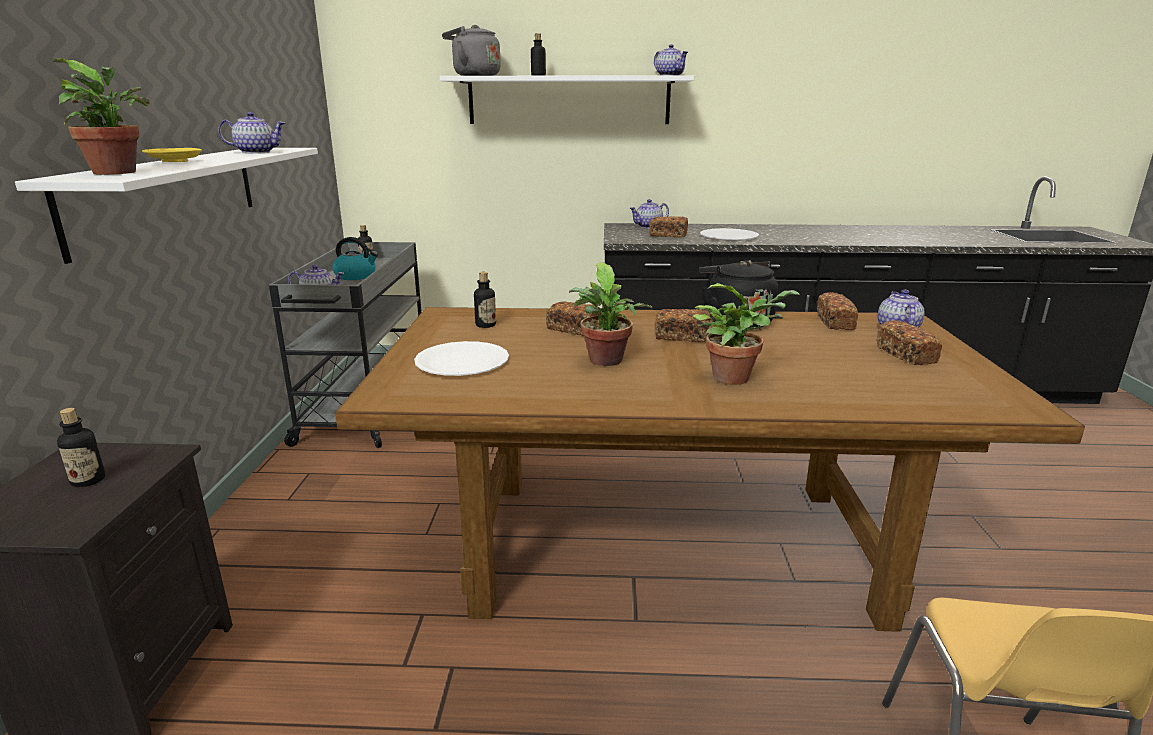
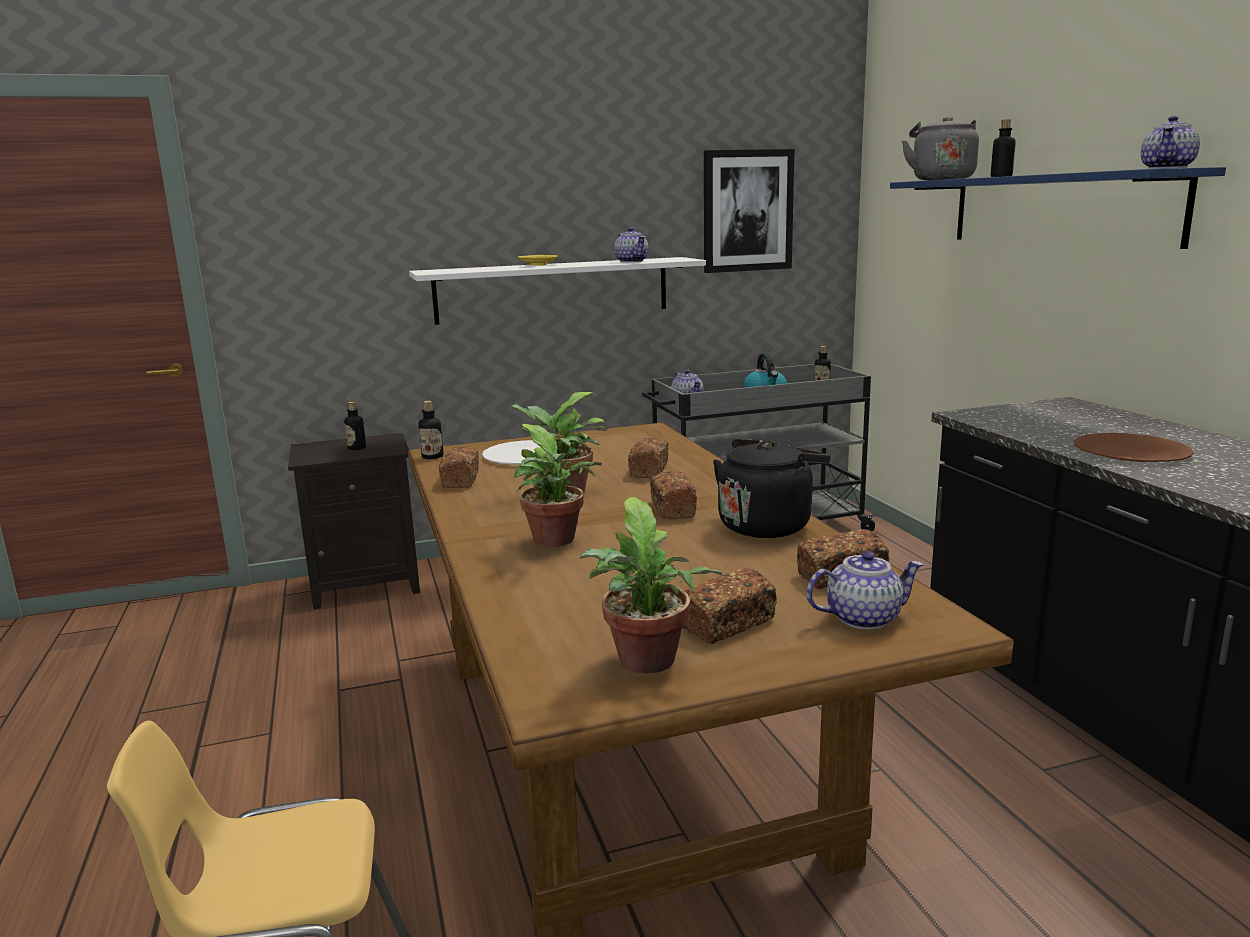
camera: 70 degrees right, 5 degrees down
(119, 173) = (458, 270): potted plant -> potted plant (648, 664)
(278, 98) = (747, 211): none -> picture
(485, 325) = (628, 445): bottle -> bottle (432, 456)
(569, 100) = (1059, 209): white shelf -> blue shelf
(648, 226) = (1098, 413): teapot -> none
(668, 235) = (1054, 427): bread -> bread (460, 480)
(729, 236) = (1131, 451): white plate -> brown plate

